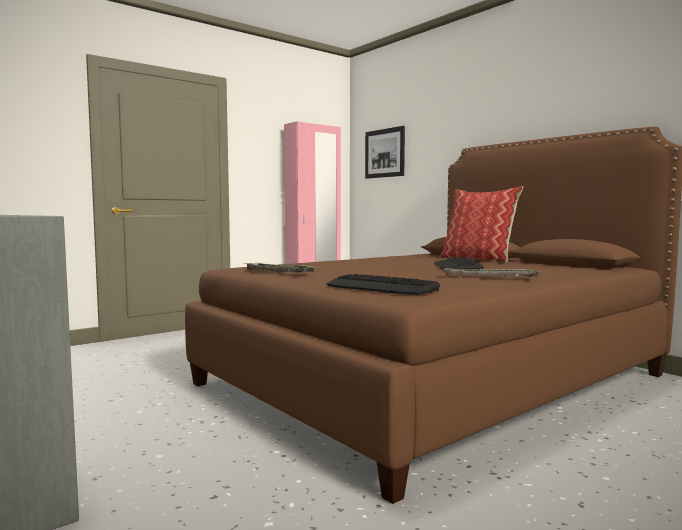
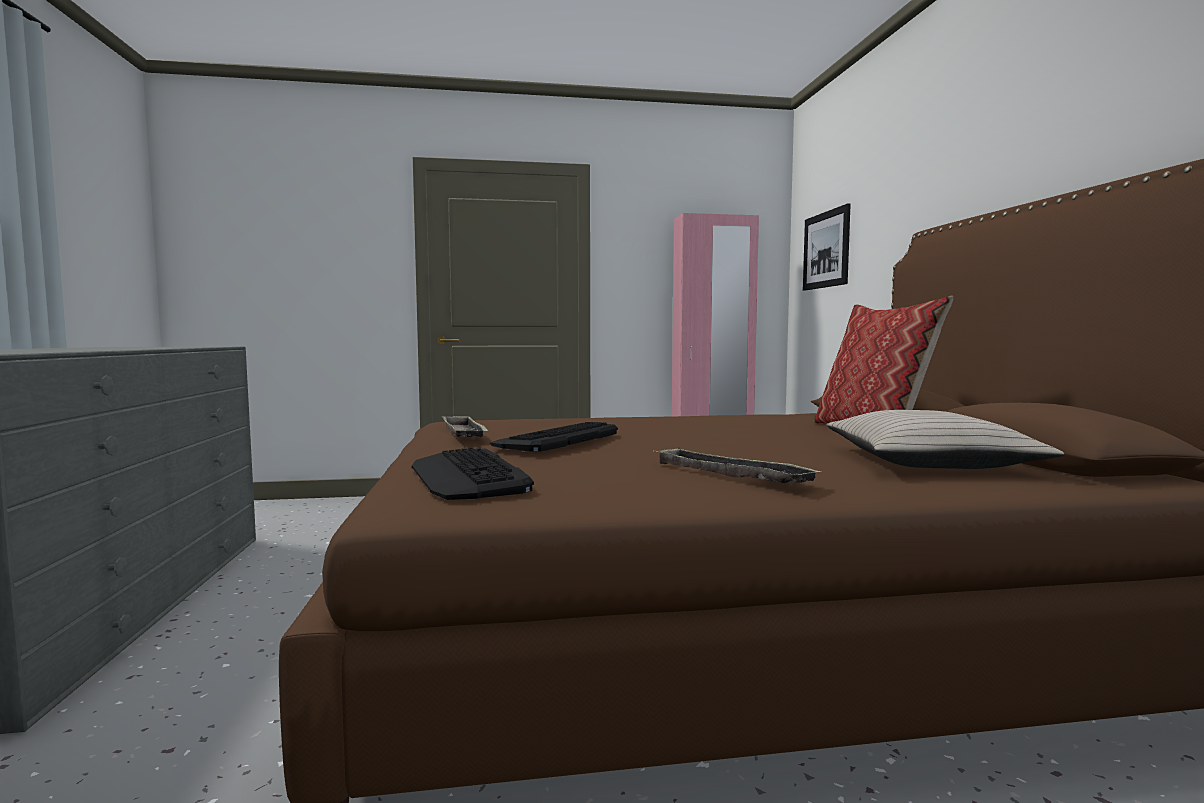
camera: 30 degrees right, 0 degrees up
(457, 266) = (764, 444): keyboard -> keyboard (556, 439)
(541, 268) = (927, 462): none -> beige pillow

